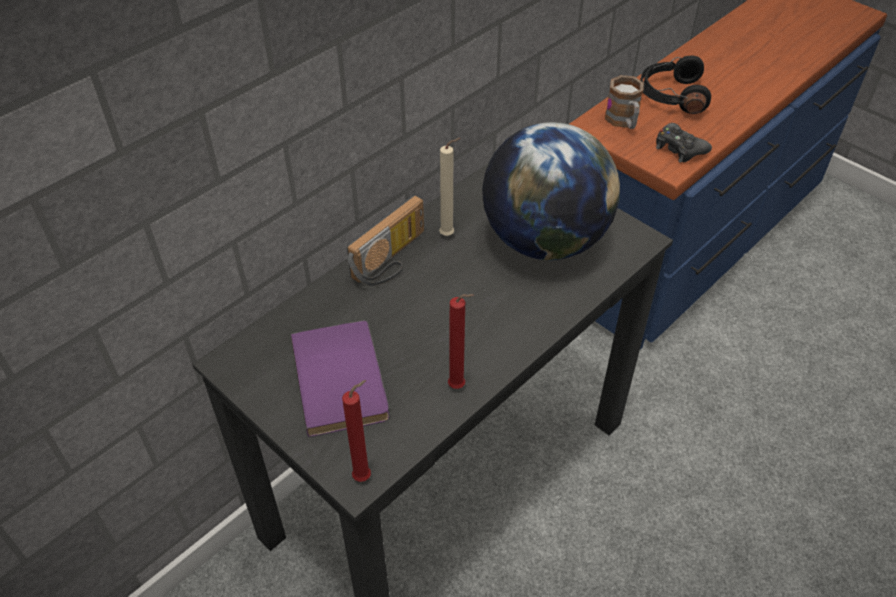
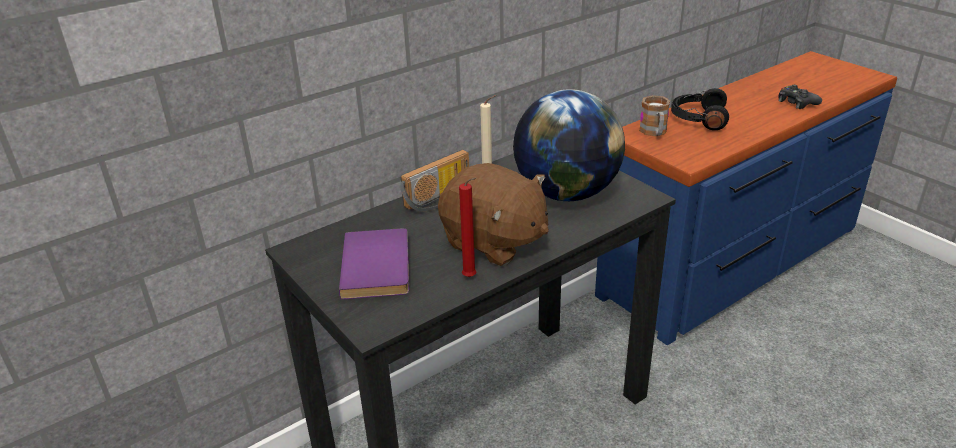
camera: 10 degrees right, 15 degrees down
(365, 476) = (378, 327): red candle -> none
(474, 327) = (494, 242): none -> brown plush toy
(679, 149) = (698, 151): black game controller -> black game controller (796, 102)

